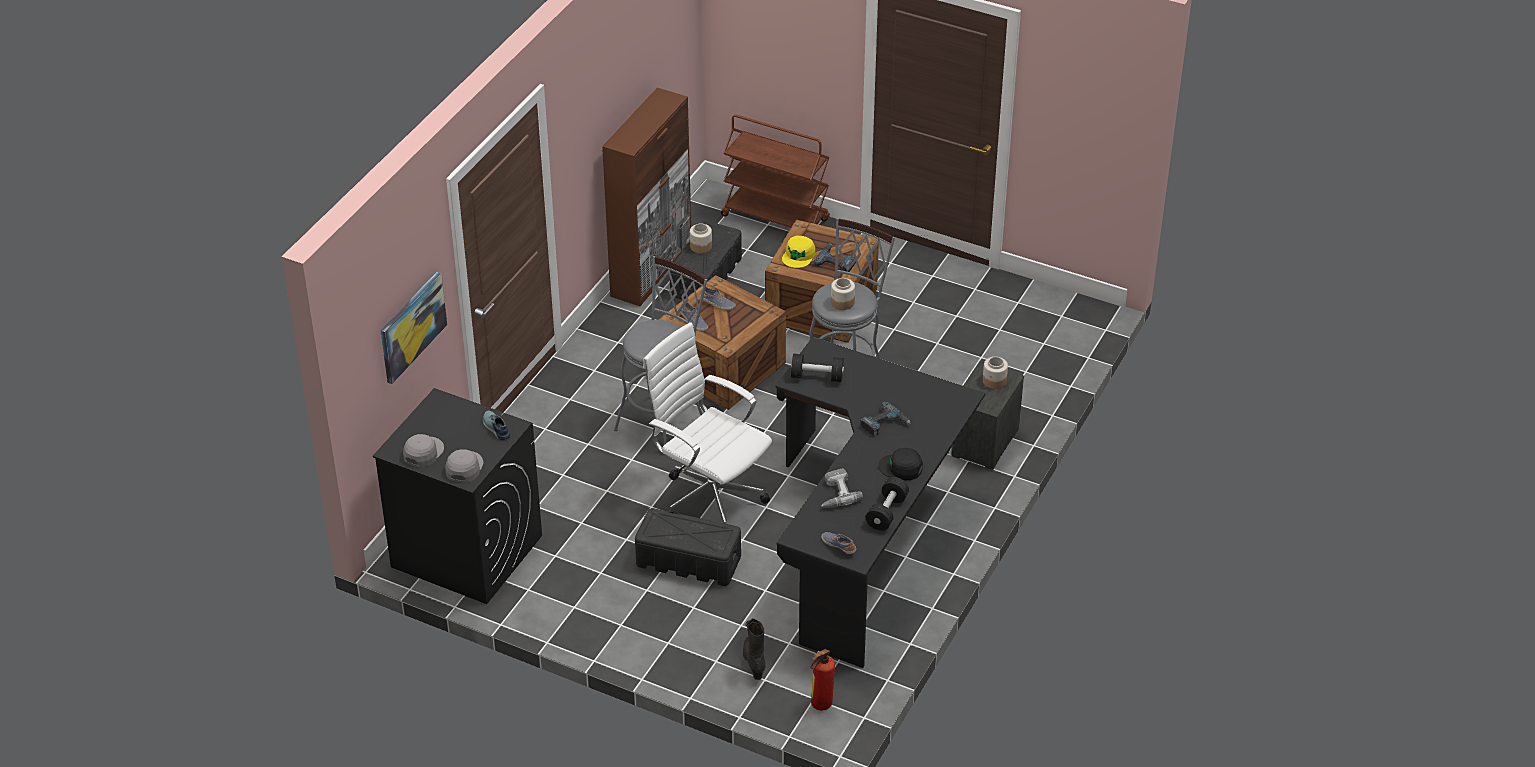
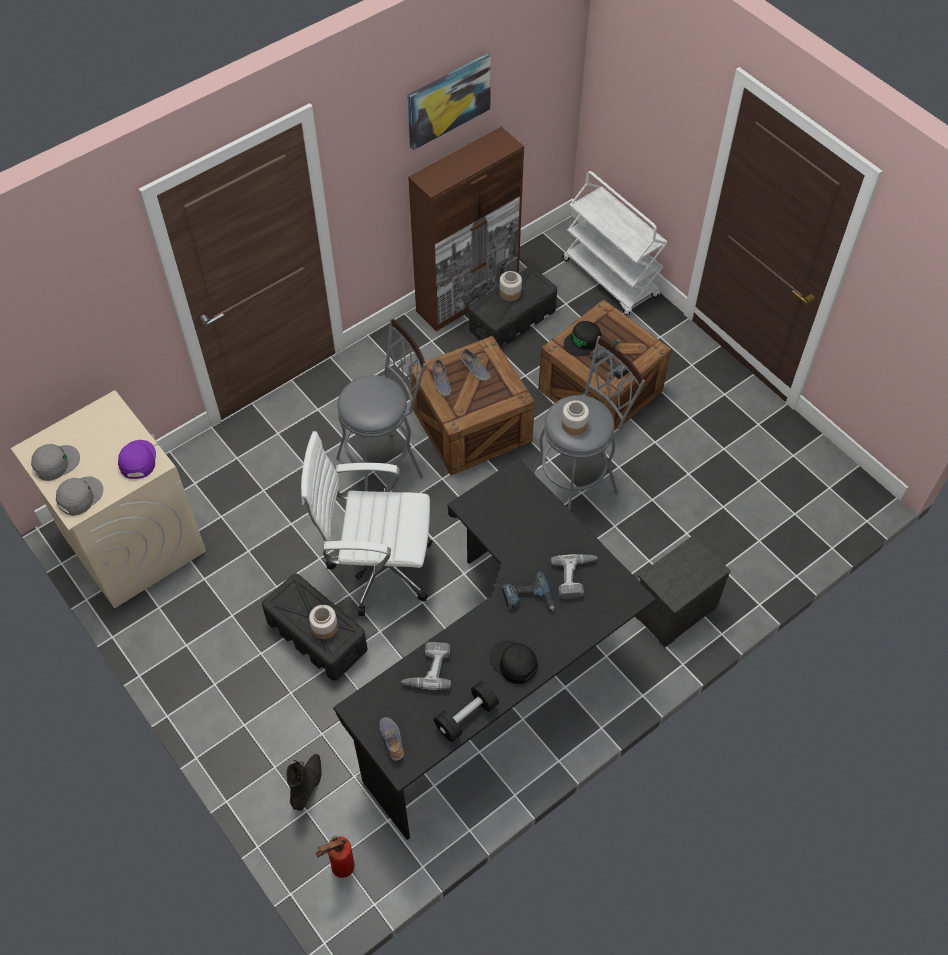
camera: 25 degrees right, 15 degrees up
(412, 326) = (88, 329): picture -> picture (448, 100)
(465, 551) = (132, 541): black washing machine -> beige washing machine
(495, 428) = (137, 460): shoe -> purple cap
(708, 497) = (376, 568): white office chair -> white office chair turned 60 degrees counterclockwise
(776, 218) = (611, 278): brown cart -> white cart
(799, 255) = (583, 341): yellow cap -> black cap
(817, 376) = (494, 509): black dumbbell -> none
(914, 399) = (576, 577): none -> power drill
(994, 381) = (695, 566): jar -> jar (324, 627)

